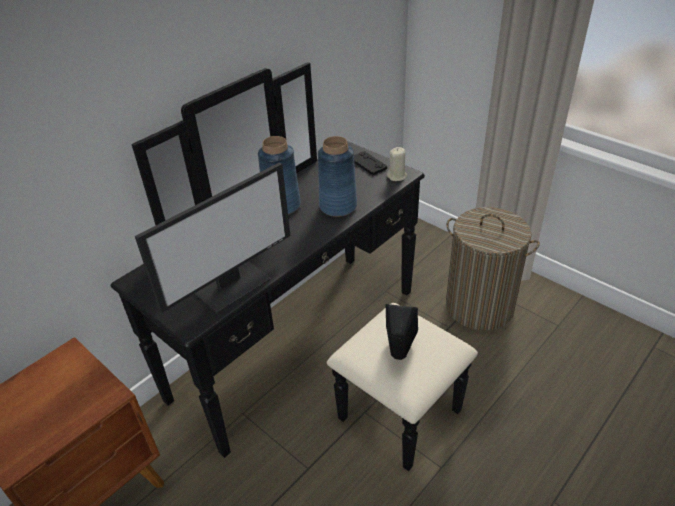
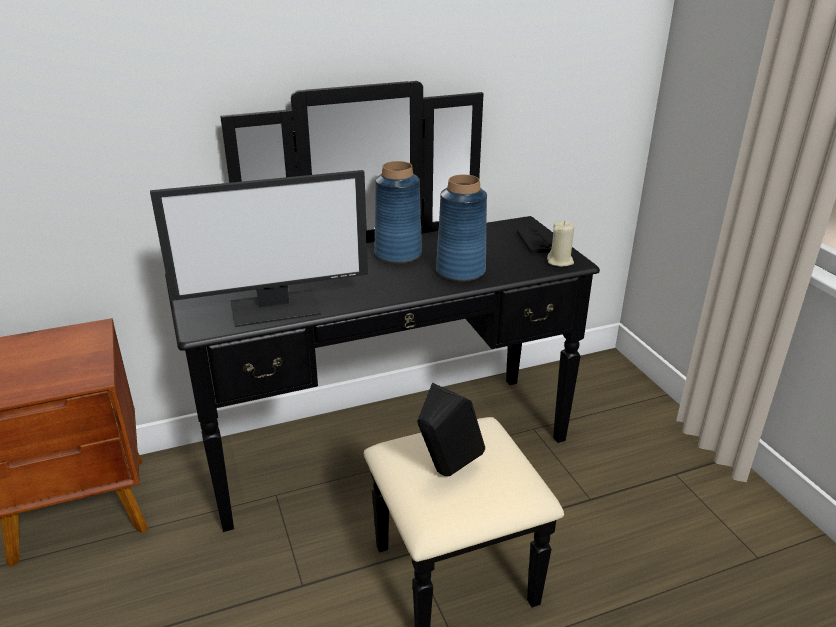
camera: 25 degrees right, 10 degrees down
(479, 306) = (651, 490): laundry basket -> none

